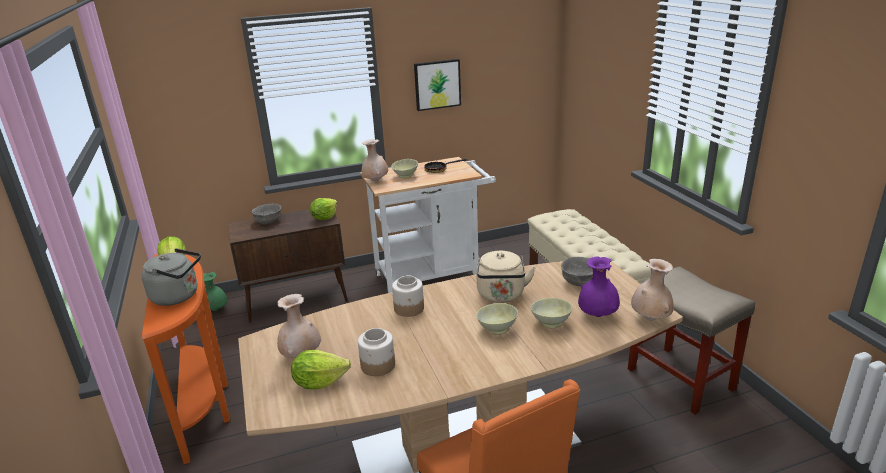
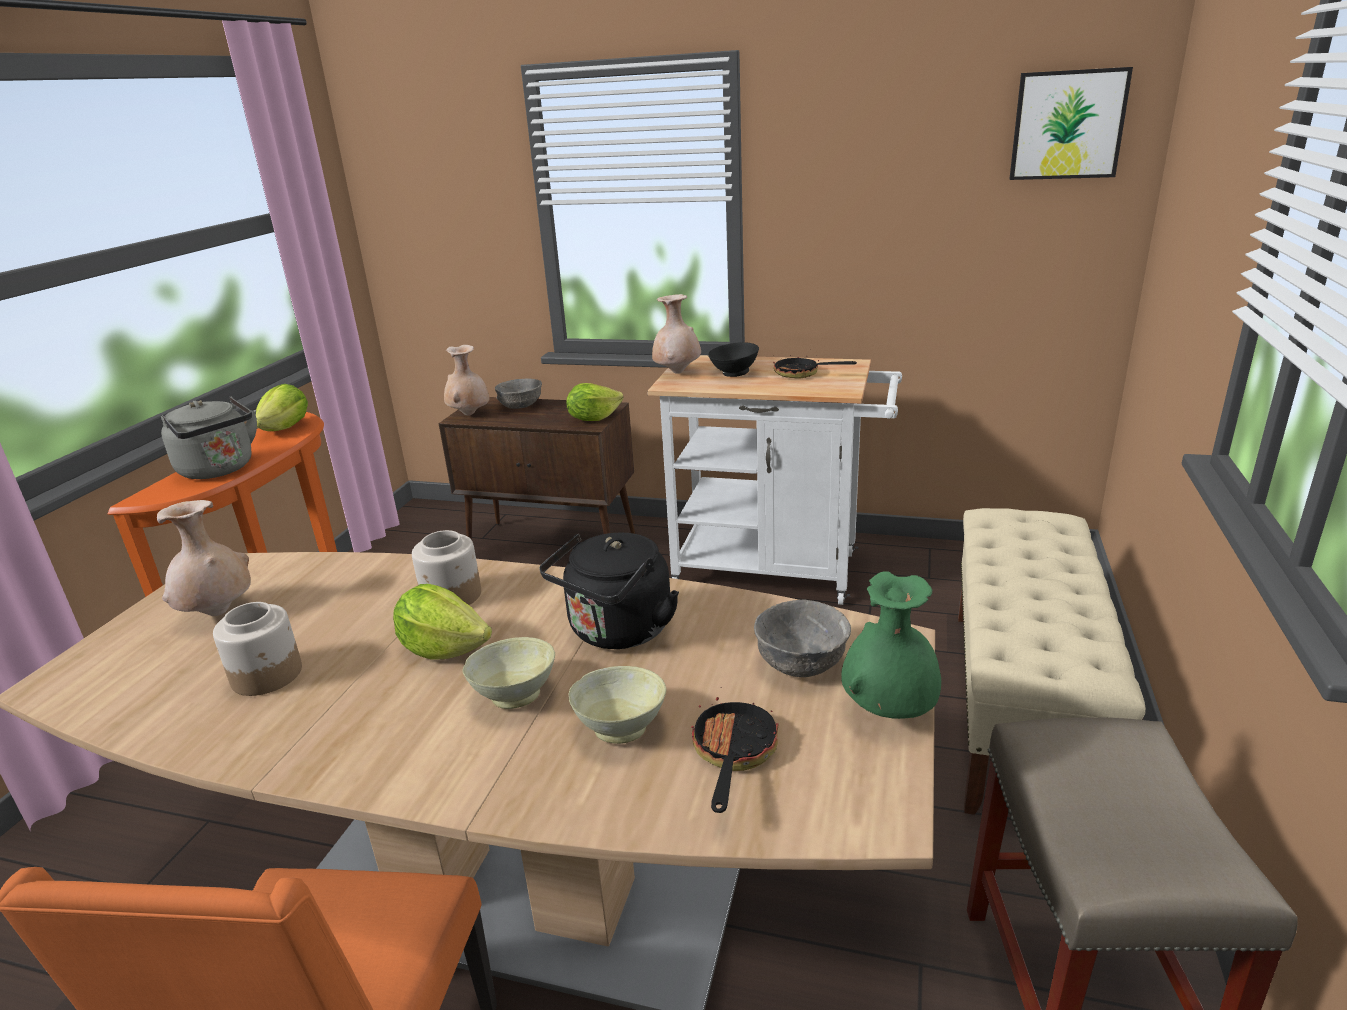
camera: 35 degrees right, 0 degrees up
(215, 310) = (453, 523): green vase -> green vase (888, 711)
(319, 382) = (168, 665): lettuce -> lettuce (444, 648)
(405, 176) = (733, 373): beige bowl -> black bowl
(437, 84) = (856, 212): picture -> picture (1067, 125)
(501, 296) = (617, 632): beige kettle -> black kettle
(597, 315) = (732, 755): purple vase -> frying pan
(650, 319) = (840, 822): beige vase -> beige vase (469, 414)

